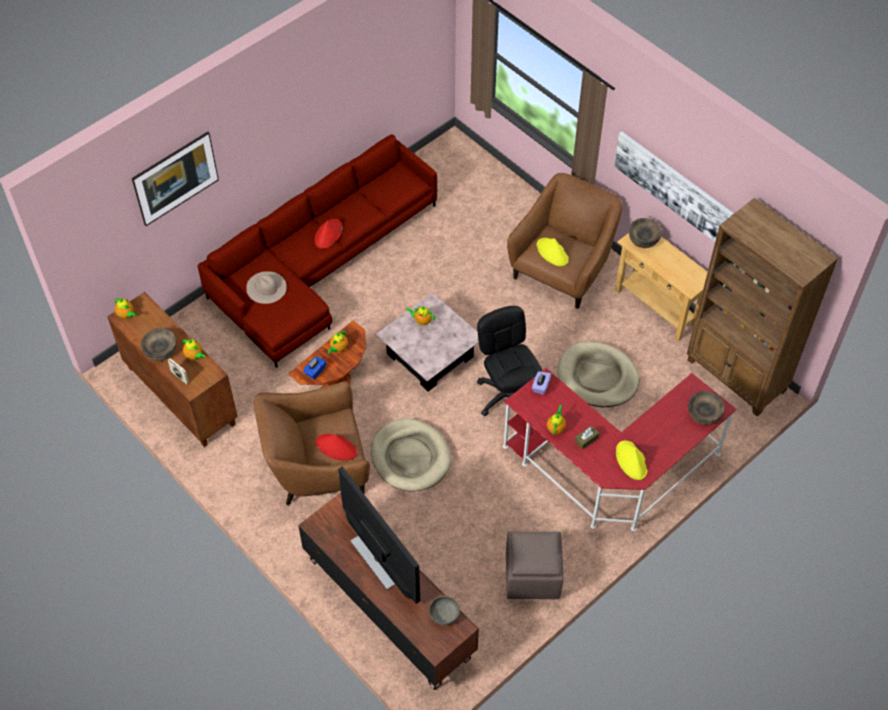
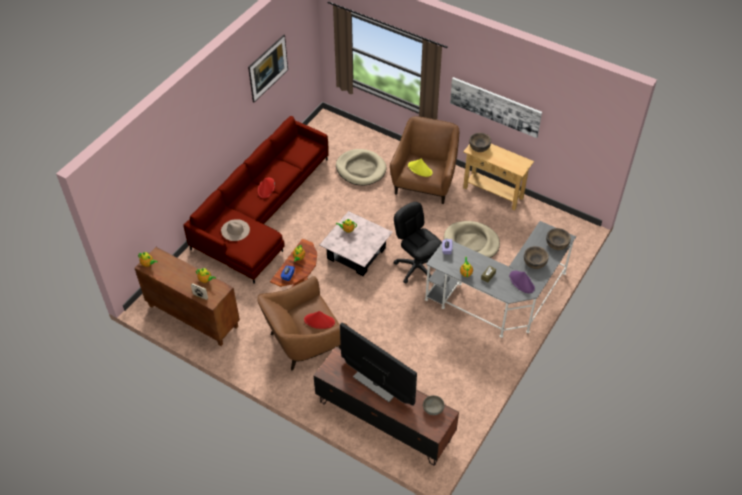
camera: 15 degrees left, 5 degrees down
(161, 350) = (180, 282): brown bowl -> brown bowl (535, 262)
(178, 190) = (168, 169): picture -> picture (269, 77)
(410, 457) = (366, 320): beige dog bed -> beige dog bed (361, 169)
(532, 576) = (473, 377): brown ottoman -> none
(612, 471) = (501, 299): red desk -> grey desk
(631, 461) = (522, 282): yellow hat -> purple hat
(736, 376) = (558, 224): brown bookcase -> none

